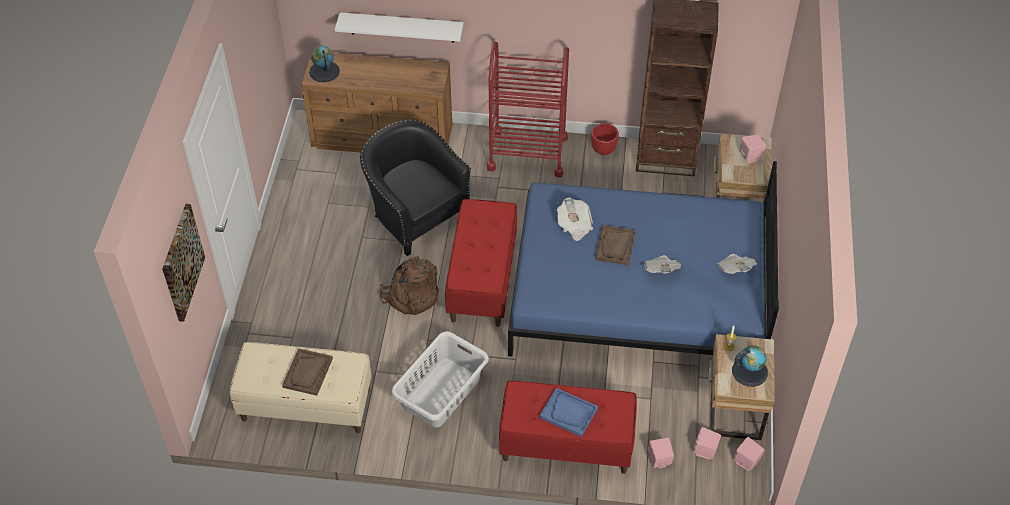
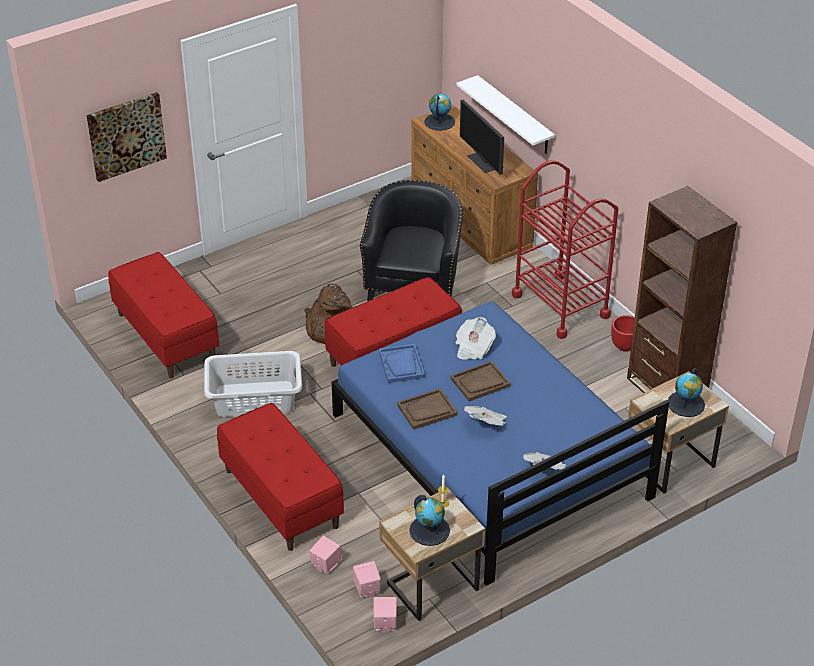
camera: 50 degrees right, 10 degrees down
(305, 405) = (166, 336): beige bench -> red bench
(308, 373) = (164, 297): brown tray -> brown tray (427, 410)
(404, 79) = (485, 161): none -> monitor
(568, 413) = (276, 454): blue tray -> blue tray (401, 365)
(750, 157) = (686, 404): pink speaker -> globe

